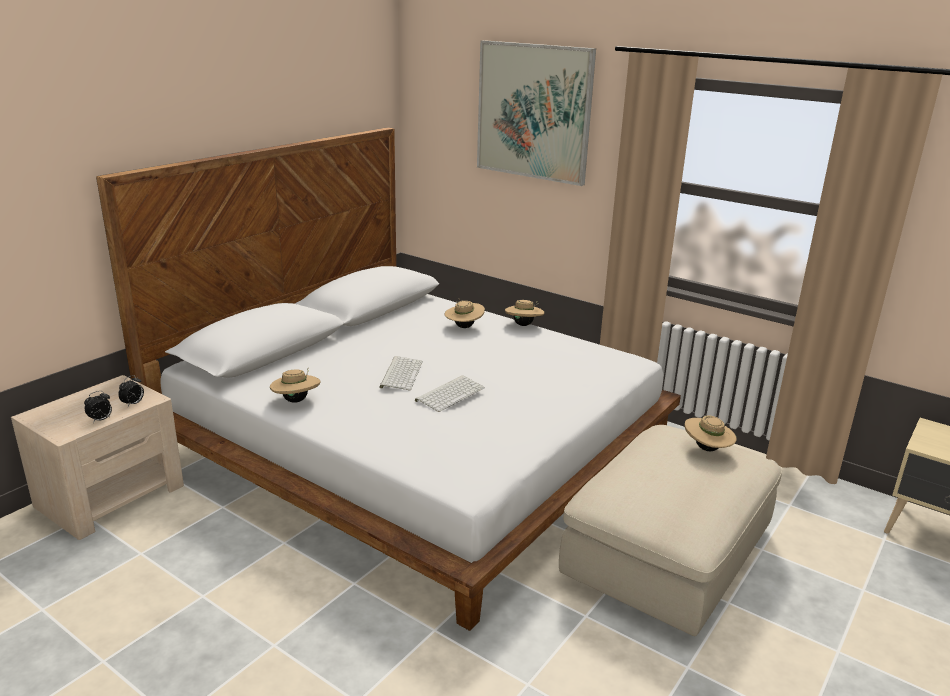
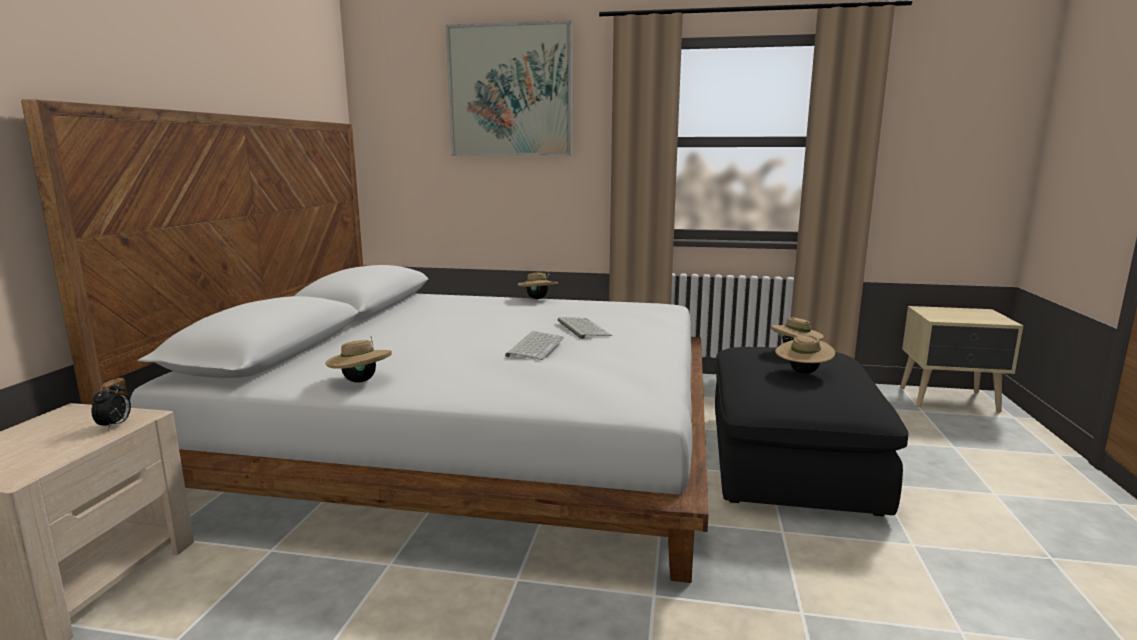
camera: 25 degrees left, 10 degrees down
(101, 420) = (71, 450): alarm clock -> none
(400, 373) = (461, 342): keyboard -> keyboard (582, 328)
(464, 327) = (482, 306): beige hat -> beige hat (802, 372)
(667, 552) = (788, 460): beige ottoman -> black ottoman

